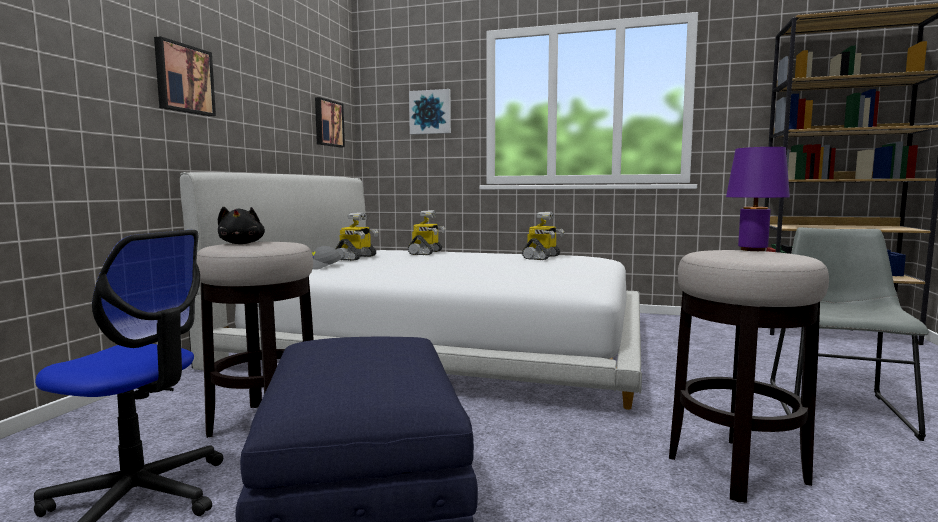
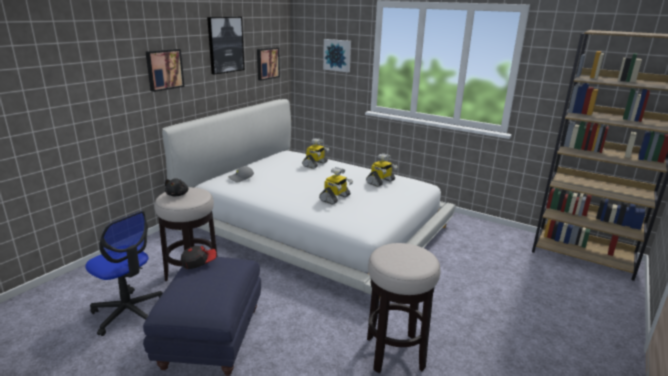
camera: 15 degrees right, 15 degrees up
(274, 74) = (225, 44): none -> picture
(324, 340) = (199, 262): none -> cap
(356, 258) = (269, 167): toy robot -> toy robot (335, 198)
(752, 250) = (412, 252): purple table lamp -> none
(836, 406) = (500, 323): grey chair -> none

